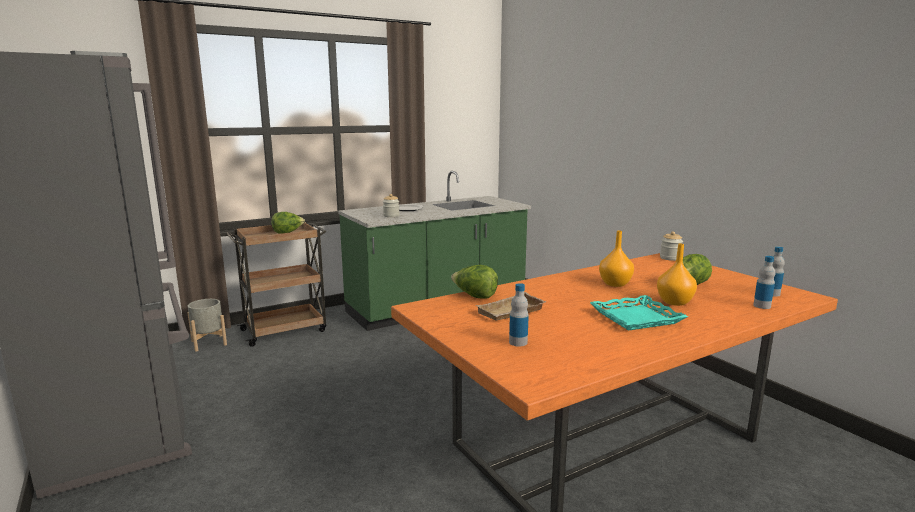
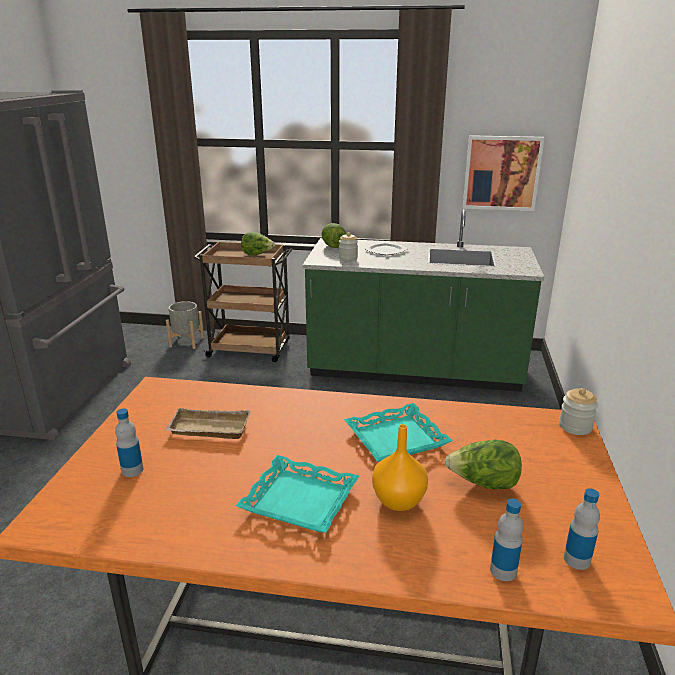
camera: 40 degrees right, 10 degrees up
(459, 145) = (501, 173): none -> picture
(474, 296) = (224, 394): lettuce -> lettuce (332, 246)
(614, 284) = (396, 438): orange vase -> turquoise tray

